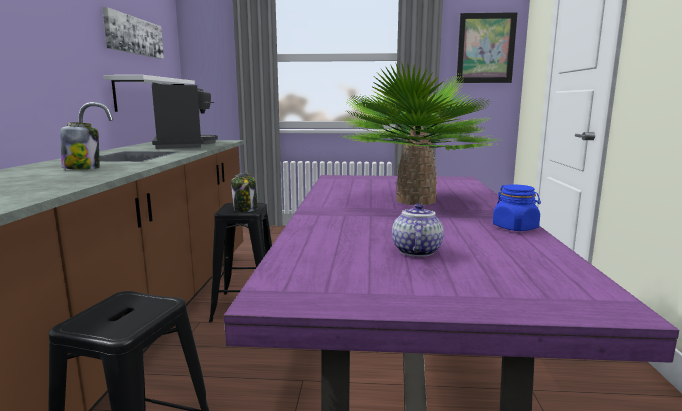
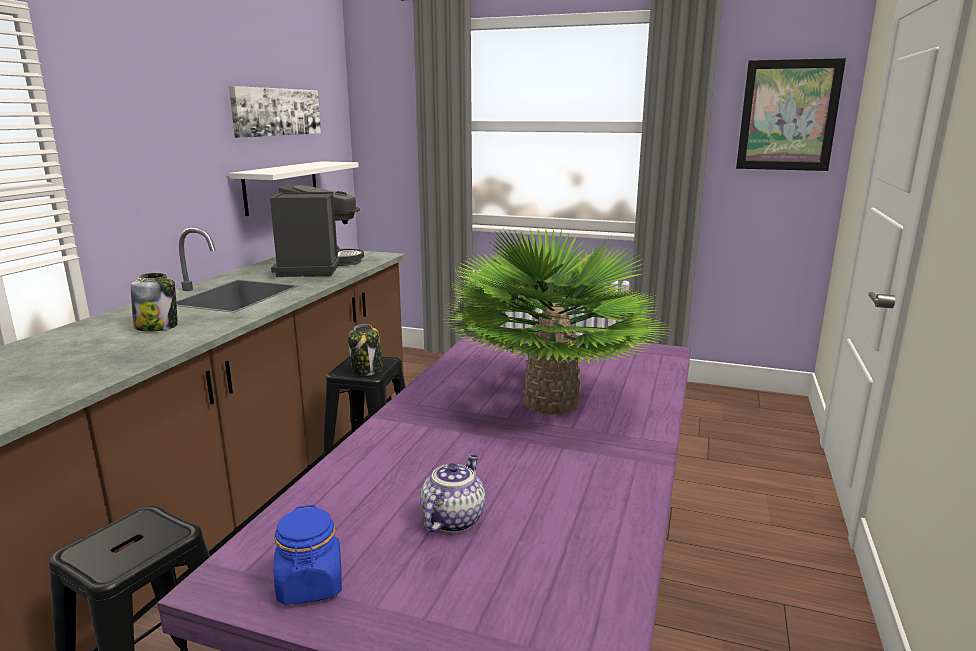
camera: 15 degrees right, 5 degrees up
(515, 228) = (631, 486): blue jar -> blue jar (310, 585)

